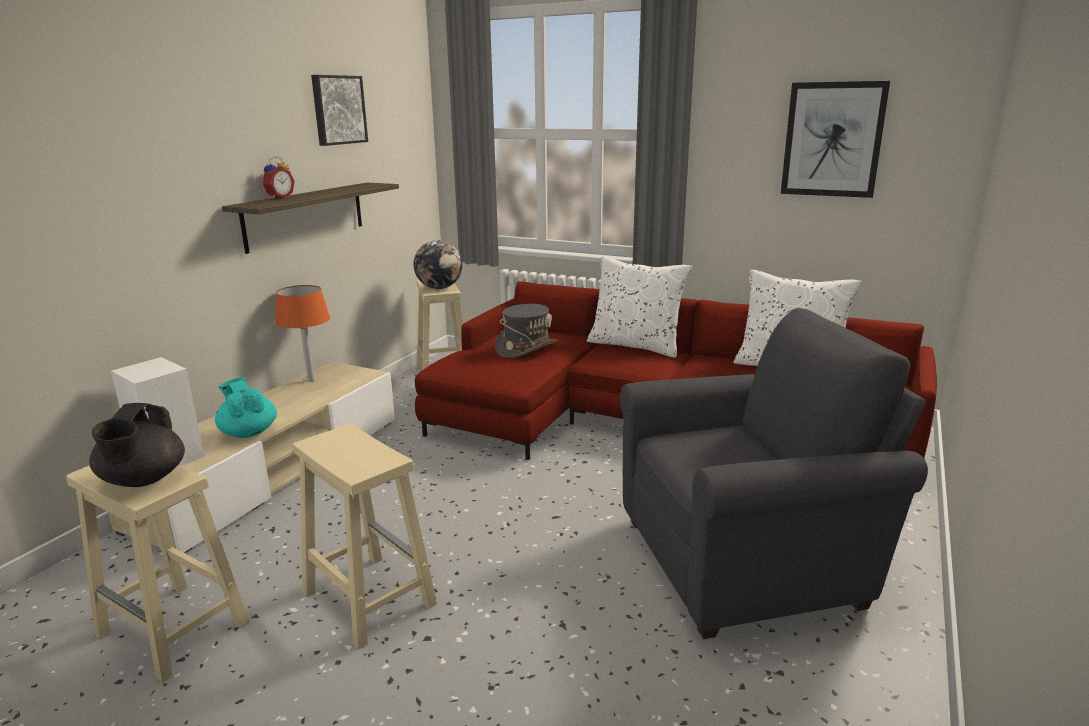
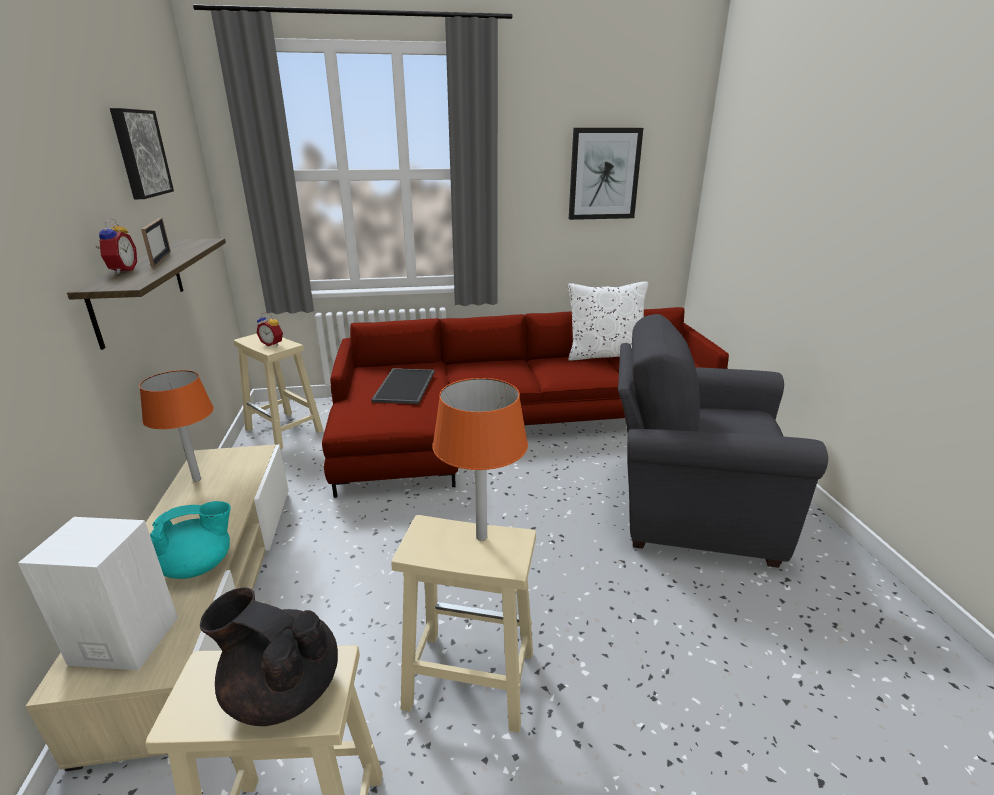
camera: 35 degrees left, 5 degrees up
(143, 480) = (282, 689): black teapot -> black teapot turned 150 degrees clockwise
(248, 432) = (199, 566): turquoise teapot -> turquoise teapot turned 135 degrees clockwise
(319, 193) = (161, 259): none -> picture frame
(368, 451) = (481, 537): none -> orange table lamp
(439, 288) = (273, 344): globe -> alarm clock
(526, 348) = (403, 385): grey hat -> tray
(636, 345) = (482, 362): white pillow -> none
(749, 560) = (687, 508): grey armchair -> grey armchair turned 120 degrees counterclockwise

